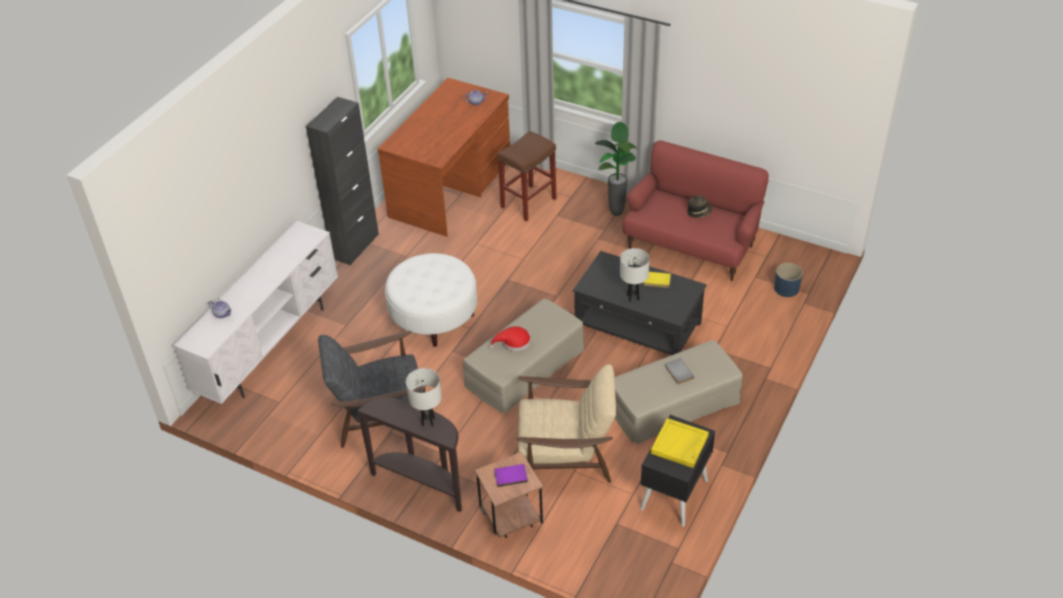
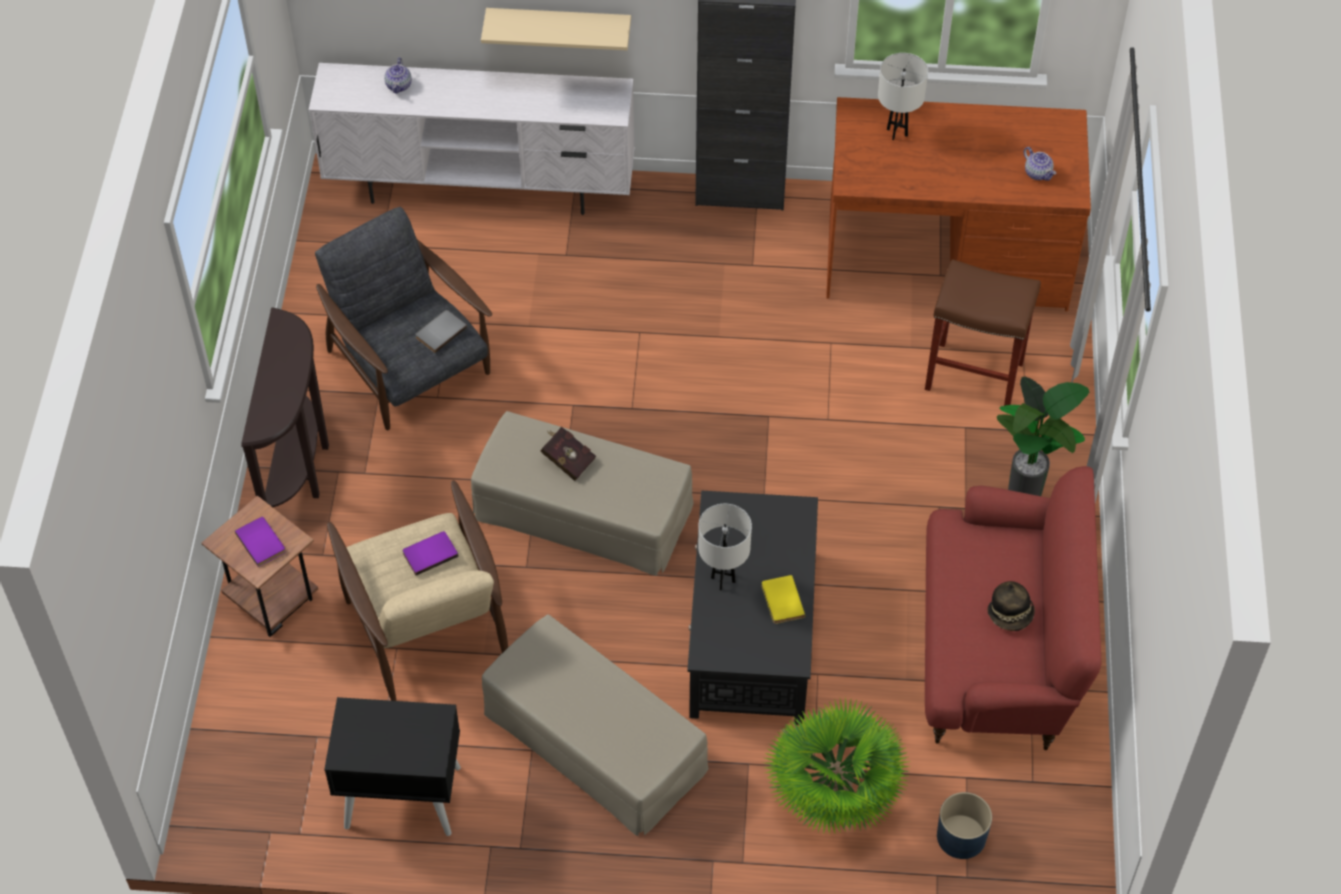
camera: 65 degrees right, 10 degrees up
(262, 216) = (559, 27): none -> beige shelf
(428, 422) = (280, 395): white table lamp -> white table lamp (897, 132)
(434, 318) = (633, 354): white ottoman -> none
(513, 342) = (567, 460): red hat -> red book
(548, 412) = (429, 553): none -> purple book
(678, 372) = (600, 704): grey book -> grey book (440, 332)
(680, 445) = (396, 736): yellow tray -> none
(747, 325) = (833, 797): none -> potted plant

